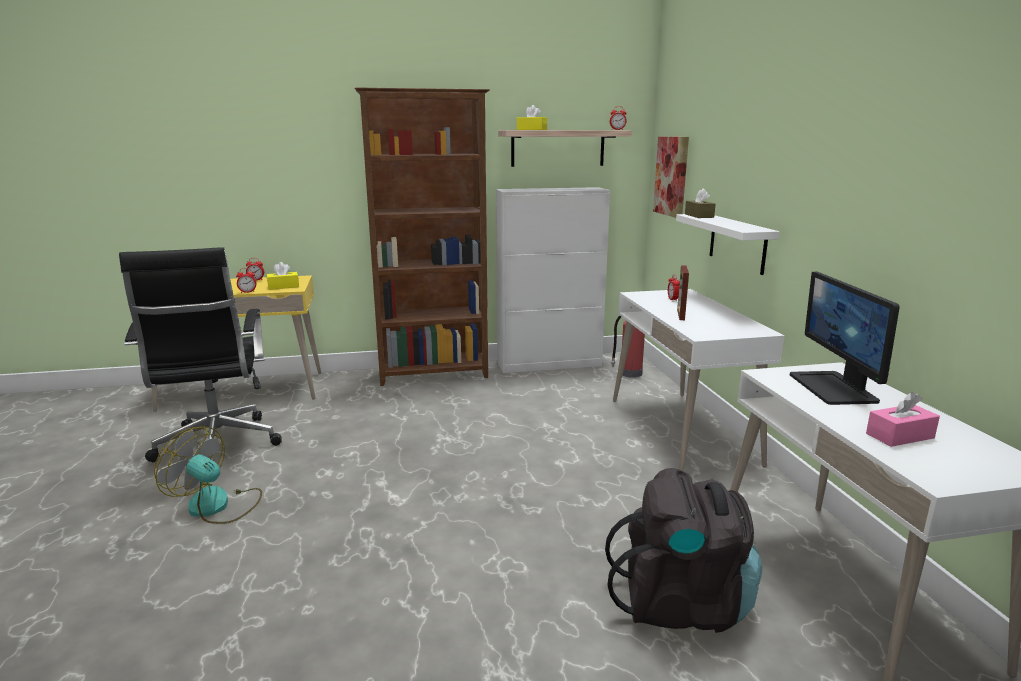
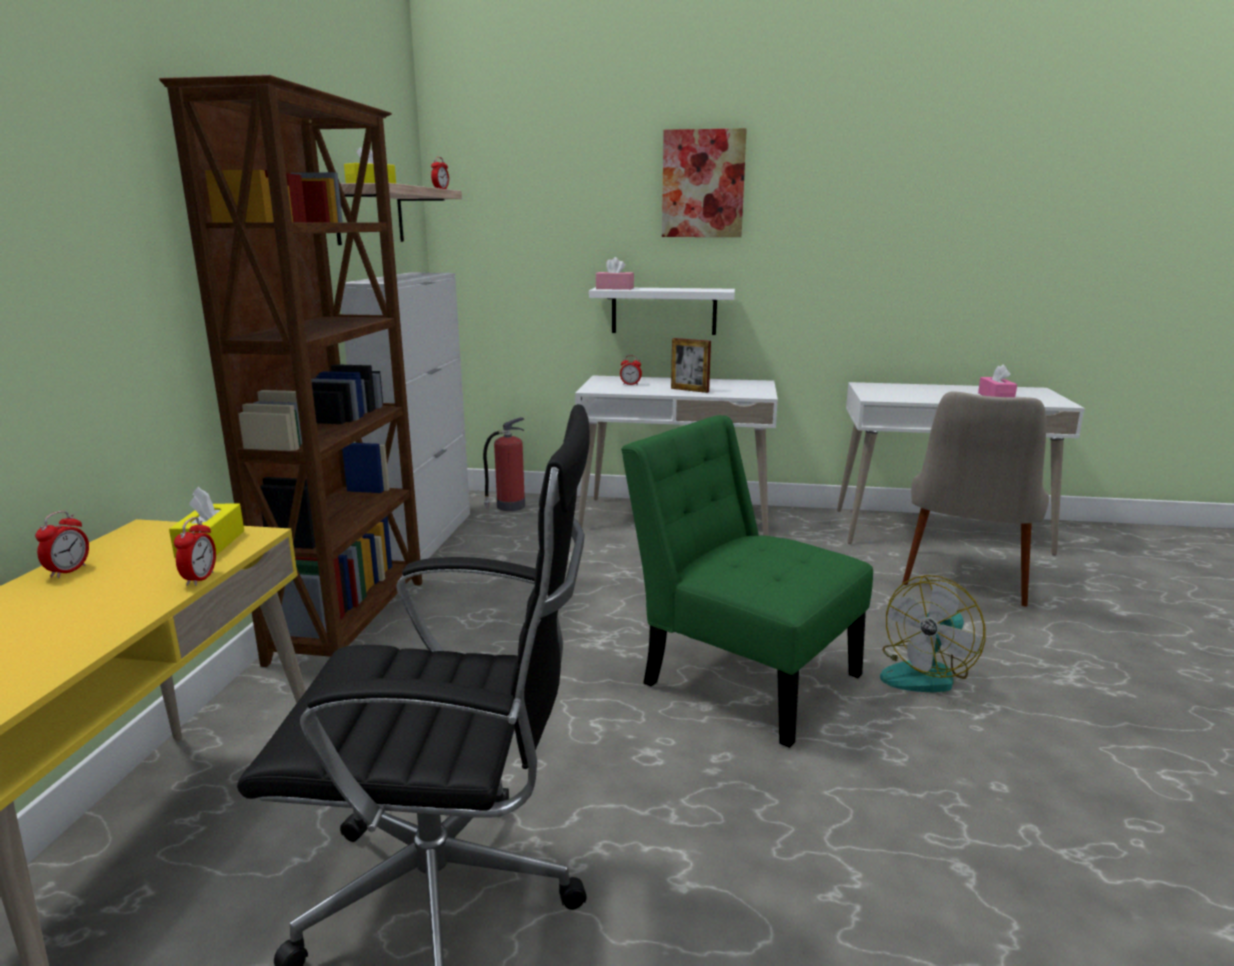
camera: 70 degrees left, 0 degrees up
(217, 506) = (717, 886): fan -> fan (926, 673)
(425, 491) = (742, 674): none -> green chair
(671, 176) = (498, 250): picture -> picture (703, 184)
(681, 603) = (964, 586): black backpack -> beige chair
(699, 216) = (614, 288): brown tissue box -> pink tissue box
(834, 388) = (907, 392): monitor -> none

